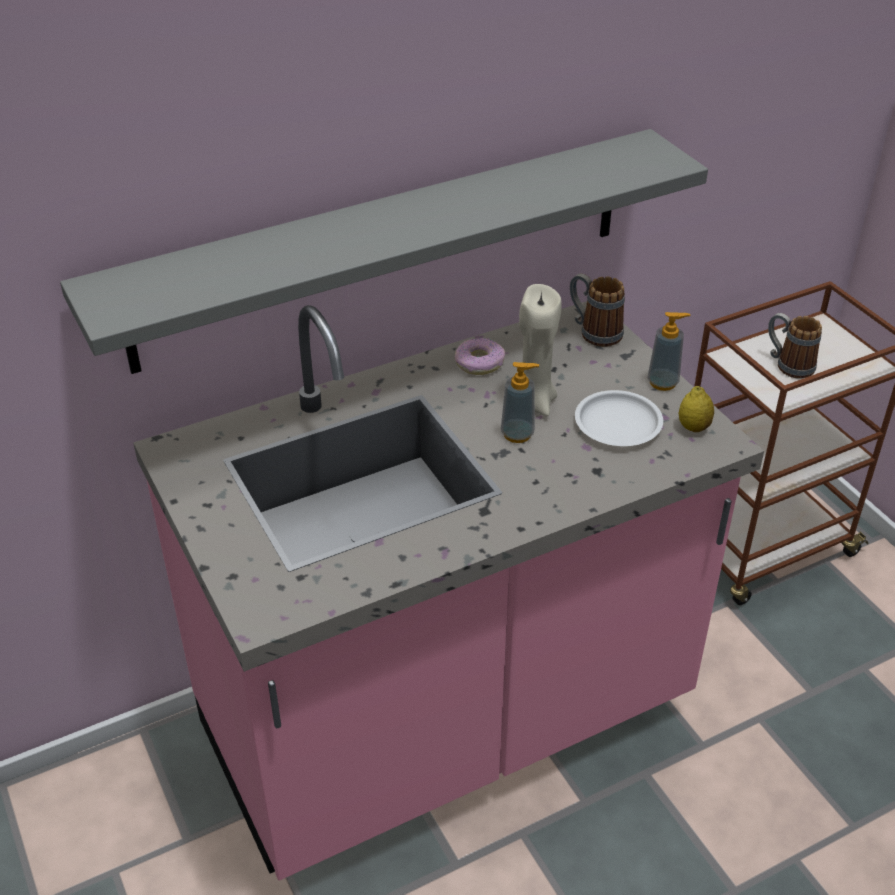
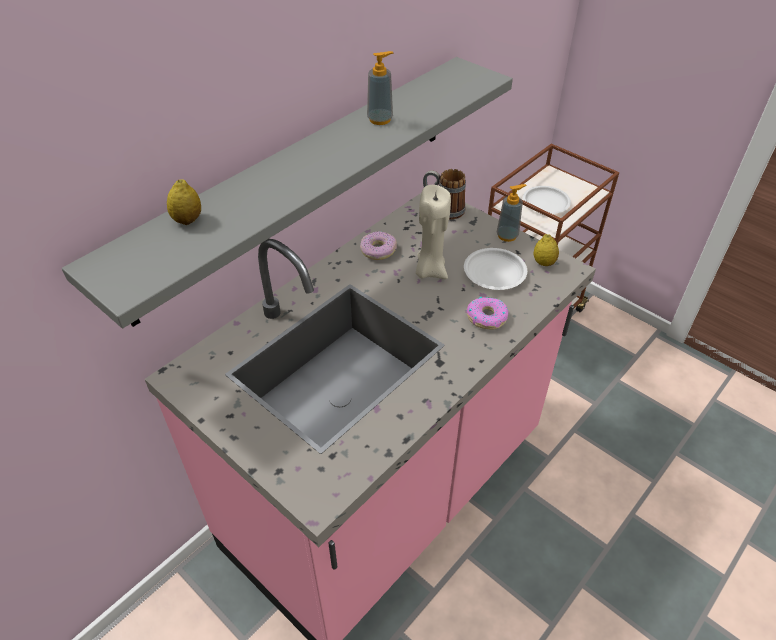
camera: 20 degrees left, 5 degrees up
(211, 260) = (188, 220): none -> lemon
(517, 434) = (432, 297): soap dispenser -> soap dispenser (380, 119)
(575, 474) = (486, 317): none -> donut
(788, 364) = (545, 203): mug -> white plate

